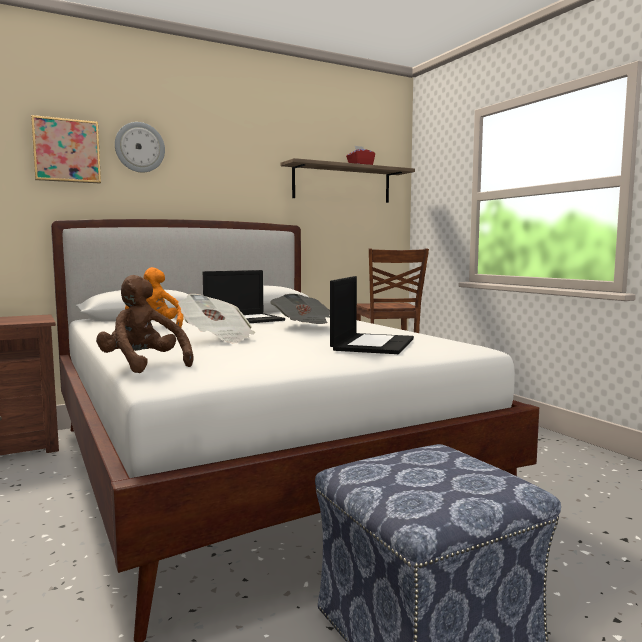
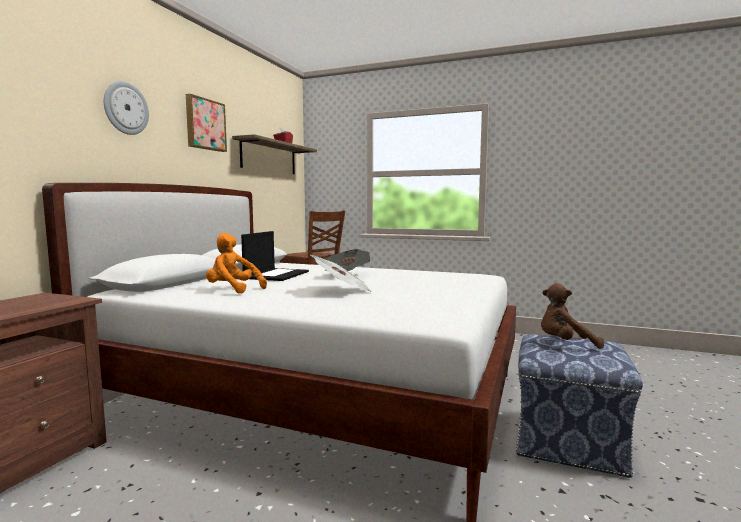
camera: 40 degrees left, 0 degrees up
(66, 151) = (53, 102): picture -> picture (205, 124)
(143, 365) = (388, 316): brown plush toy -> brown plush toy (565, 344)
(372, 344) = (439, 280): laptop -> none

